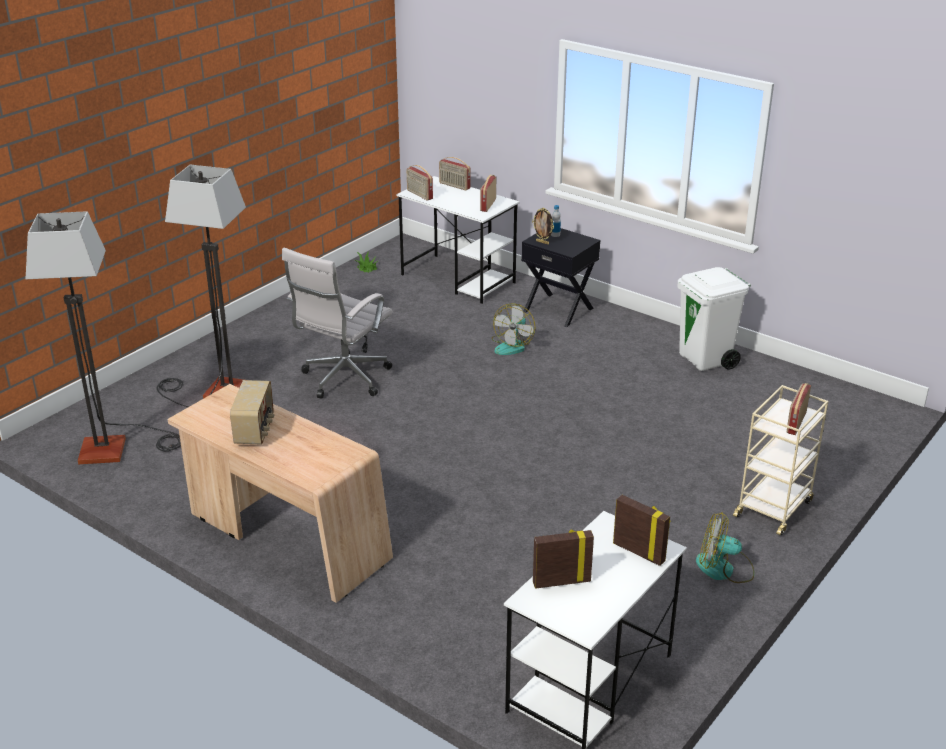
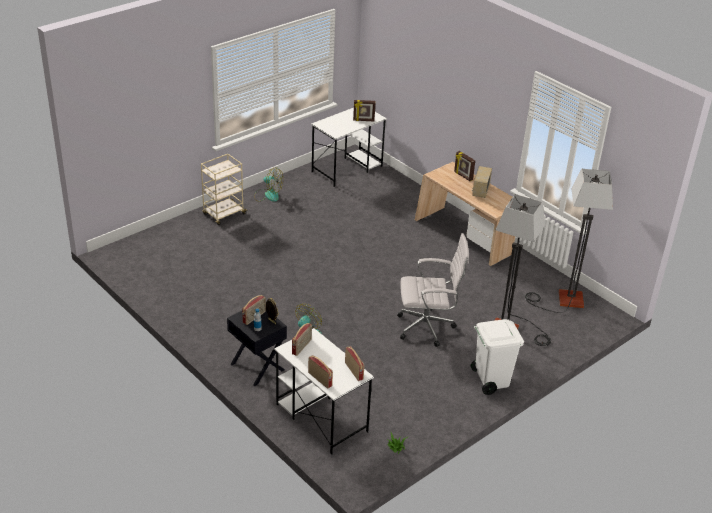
camera: 170 degrees left, 5 degrees up
(343, 380) = (428, 327): white office chair -> white office chair turned 45 degrees clockwise
(639, 552) = (330, 124): picture frame -> picture frame (463, 176)
(705, 360) = (185, 304): white trash can -> white trash can (490, 380)
(795, 422) = (219, 167): radio -> radio (254, 317)

